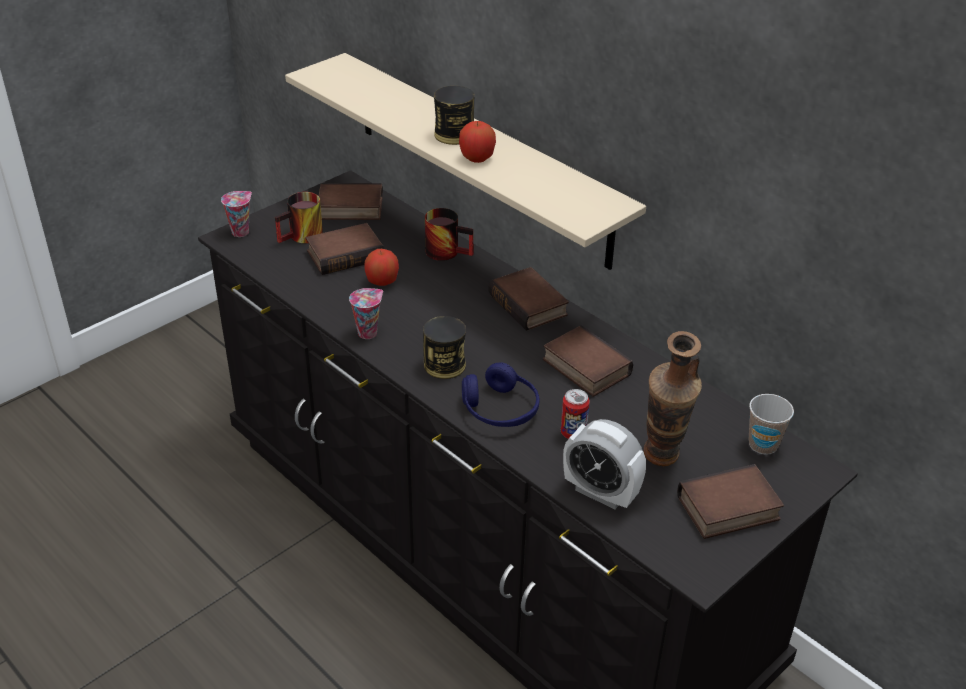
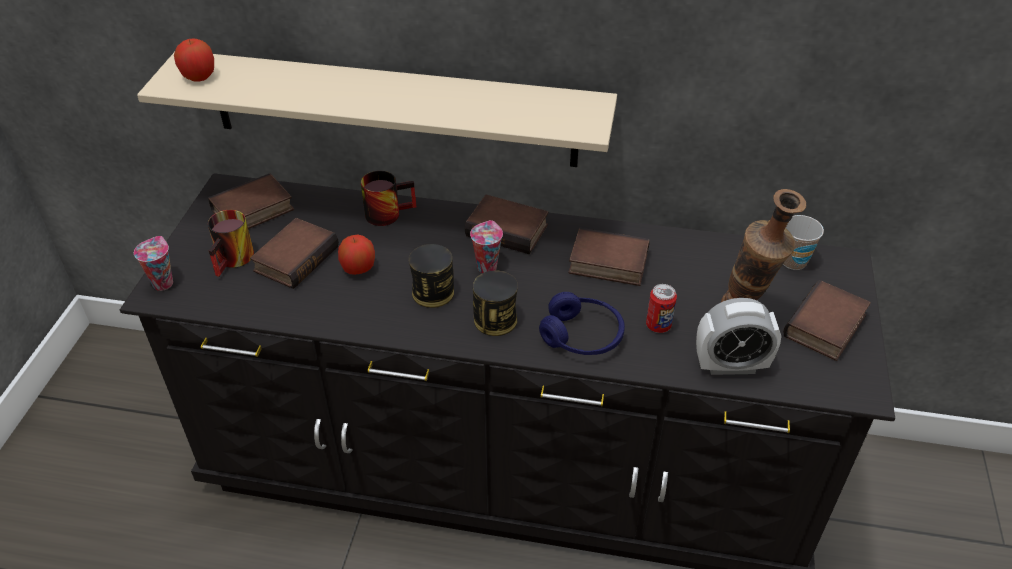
camera: 35 degrees left, 5 degrees up
(368, 332) = (396, 323): cup -> cup (486, 266)
(454, 135) = (382, 93): can -> can (433, 292)
(477, 158) = (429, 107): apple -> apple (199, 77)

